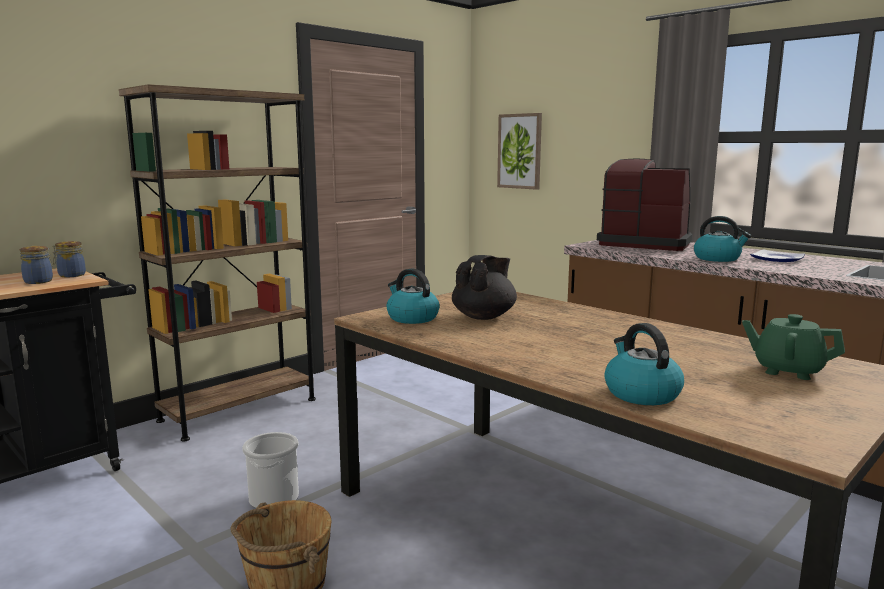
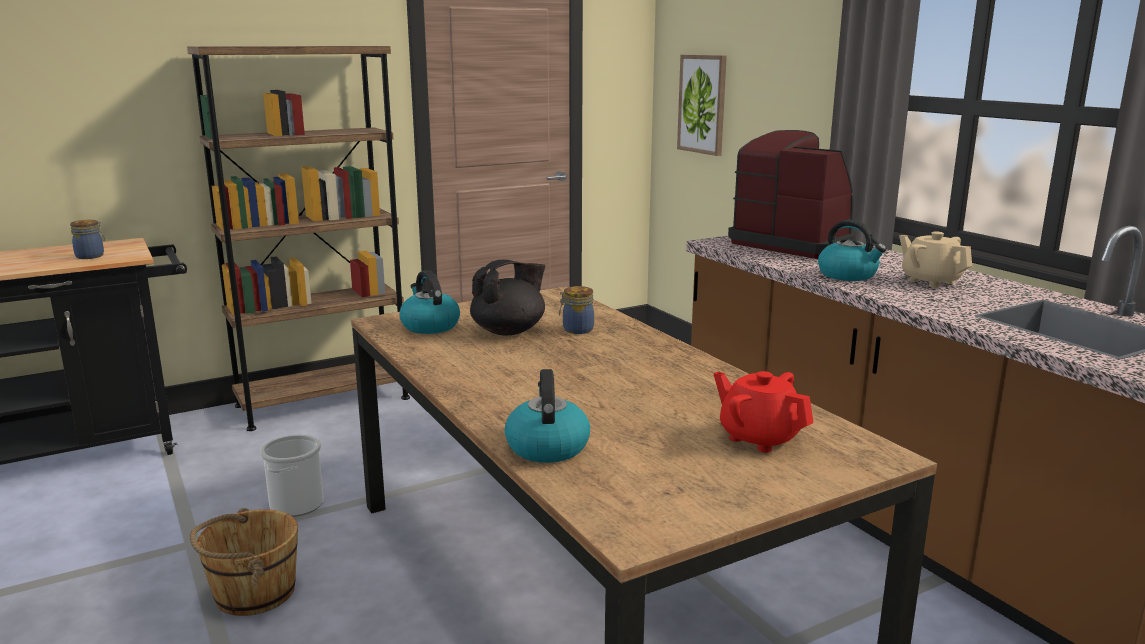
camera: 15 degrees right, 5 degrees up
(70, 275) = (126, 250): jar -> jar (576, 330)
(778, 259) = (930, 281): plate -> beige teapot
(787, 371) = (759, 438): green teapot -> red teapot

